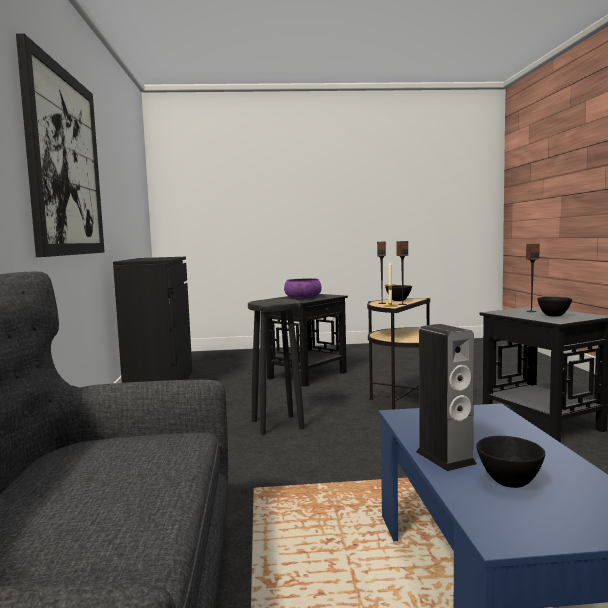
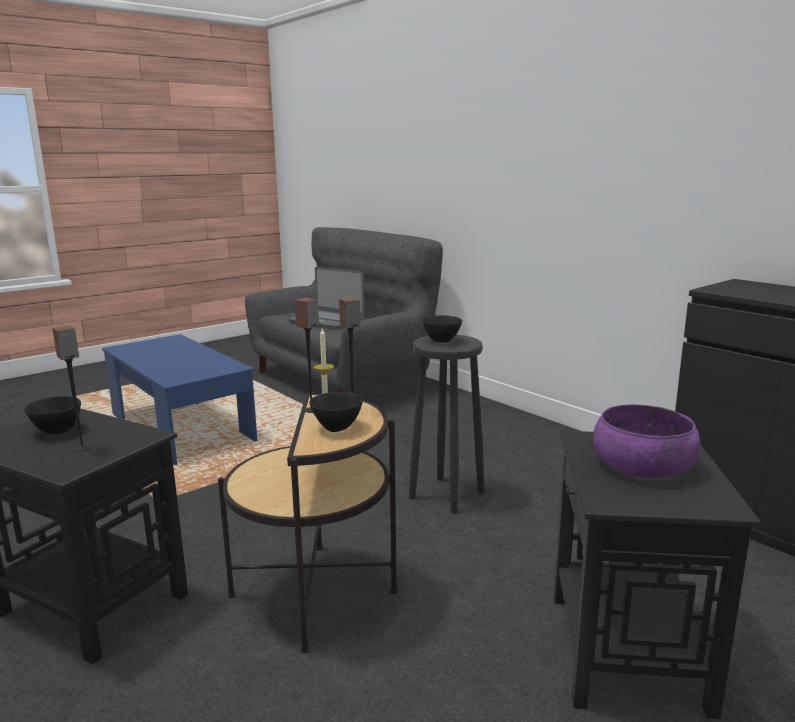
camera: 145 degrees right, 10 degrees up
(65, 163) = (614, 148): picture -> none
(103, 490) = (327, 321): none -> laptop
(445, 458) = (199, 352): speaker -> none
(508, 482) = (169, 349): black bowl -> black bowl (442, 341)

